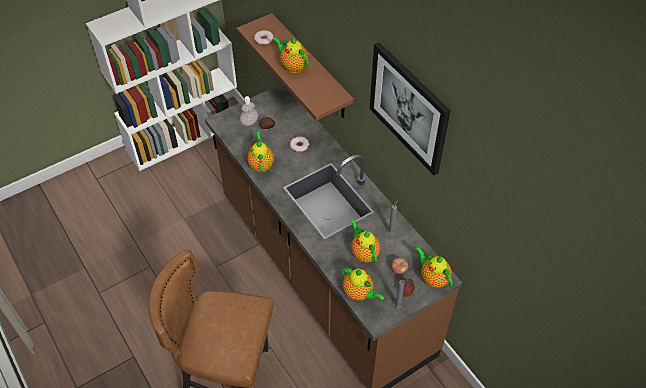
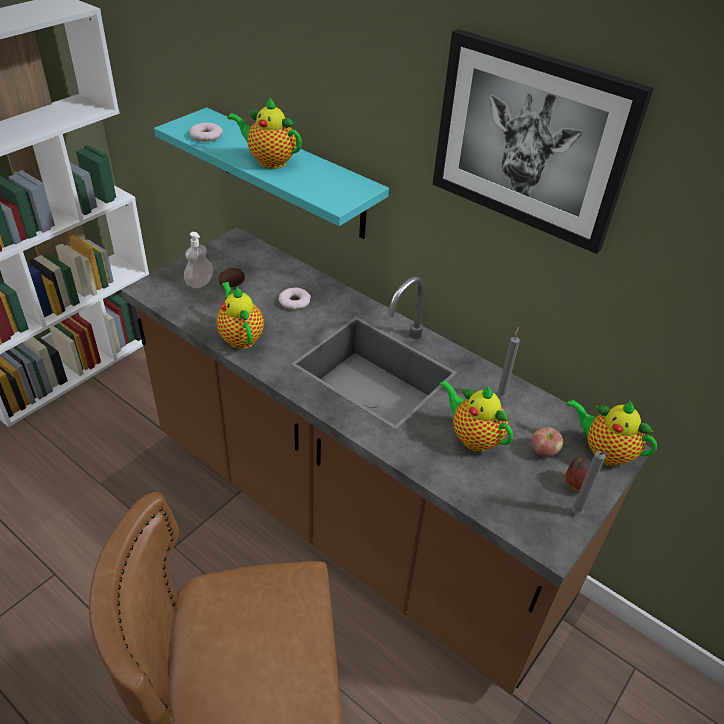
camera: 20 degrees left, 10 degrees down
(311, 68) = (291, 174): brown shelf -> turquoise shelf
(359, 294) = (499, 506): teapot -> none

